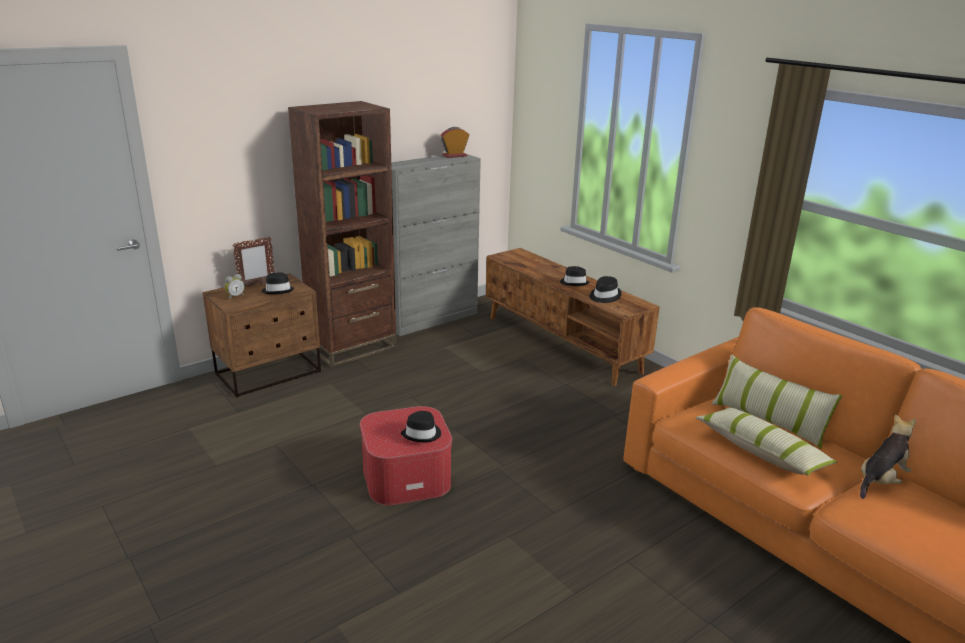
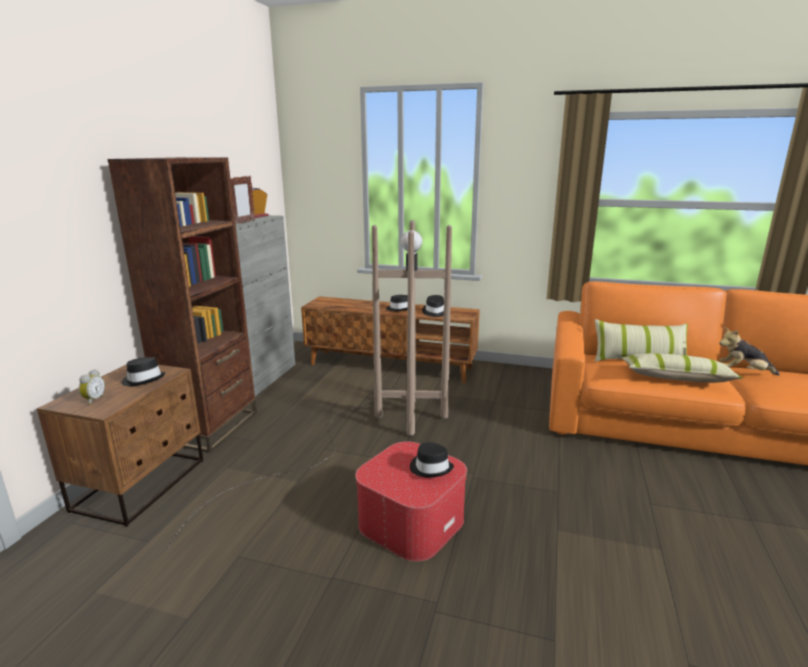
camera: 35 degrees left, 5 degrees down
(256, 284) = (106, 381): picture frame -> picture frame (244, 222)
(452, 397) = (361, 435): none -> brown floor lamp
(881, 480) = (743, 372): plush toy -> plush toy turned 90 degrees counterclockwise

